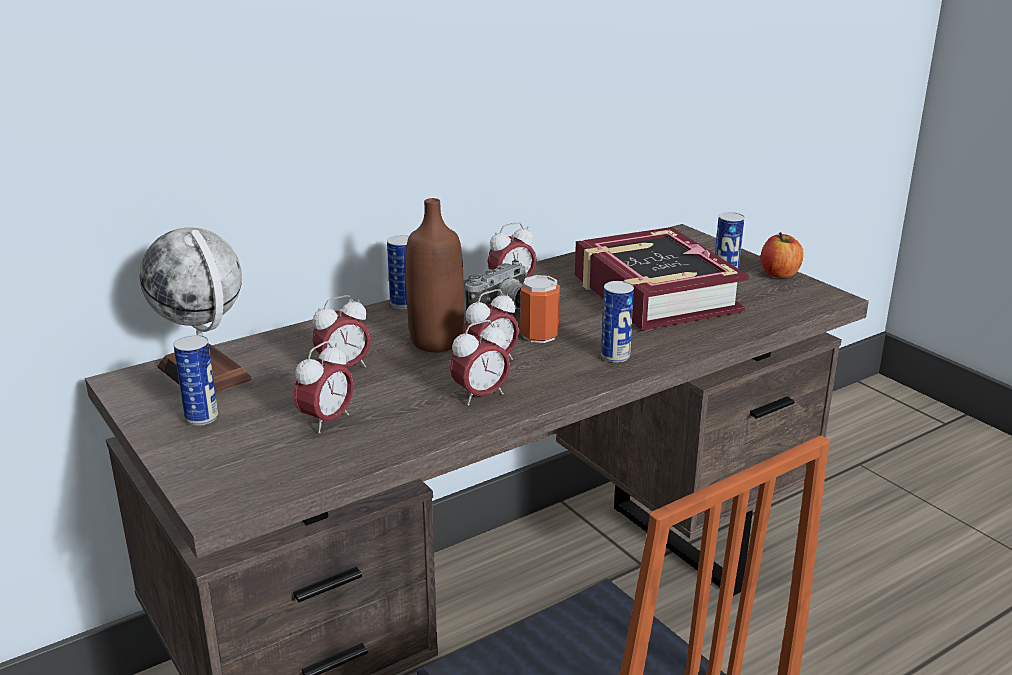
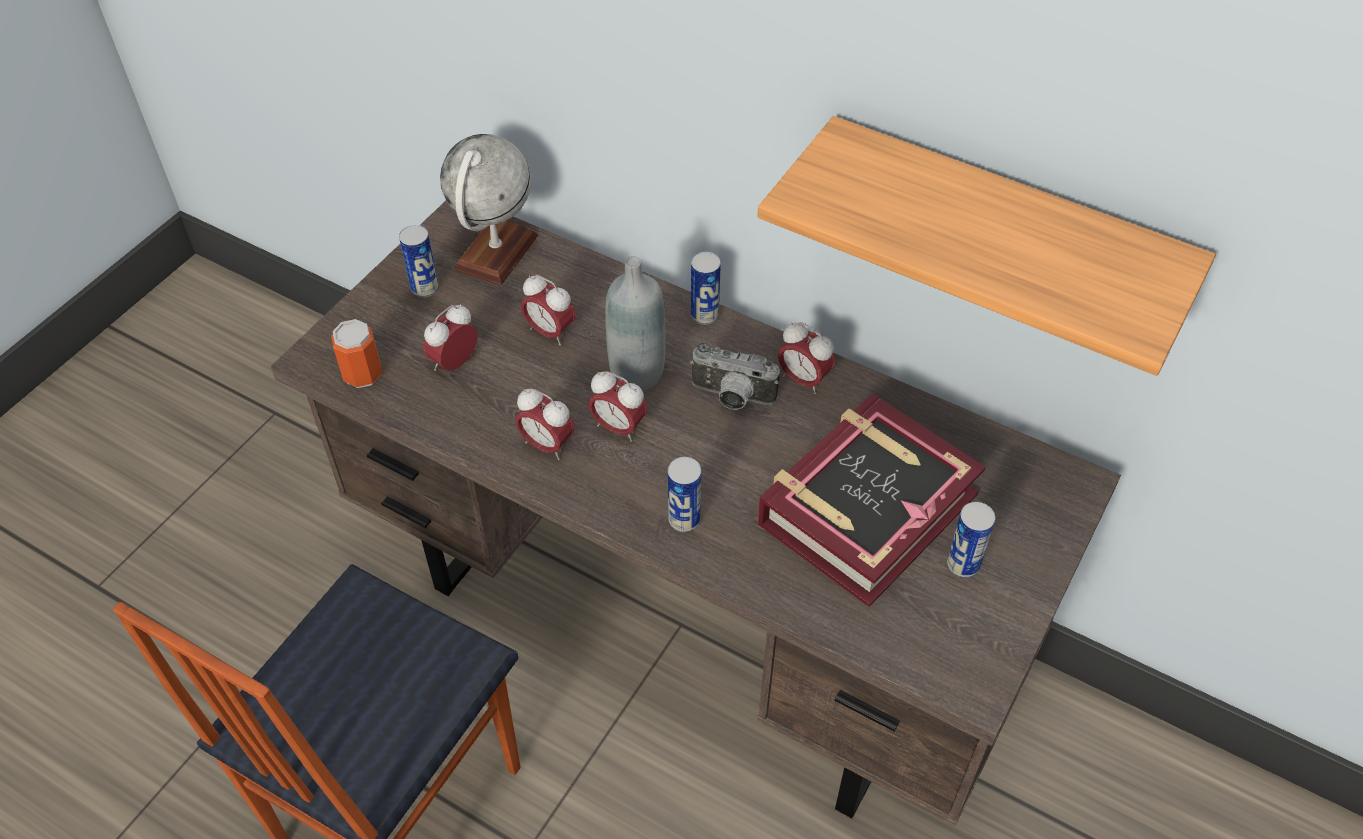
camera: 65 degrees right, 25 degrees up
(326, 421) = (454, 363): alarm clock -> alarm clock turned 120 degrees clockwise
(436, 342) = (637, 372): brown bottle -> grey bottle
(539, 335) = (697, 443): can -> can (362, 374)
(579, 78) = (1001, 235): none -> shelf
(779, 274) = (1015, 619): apple -> none

